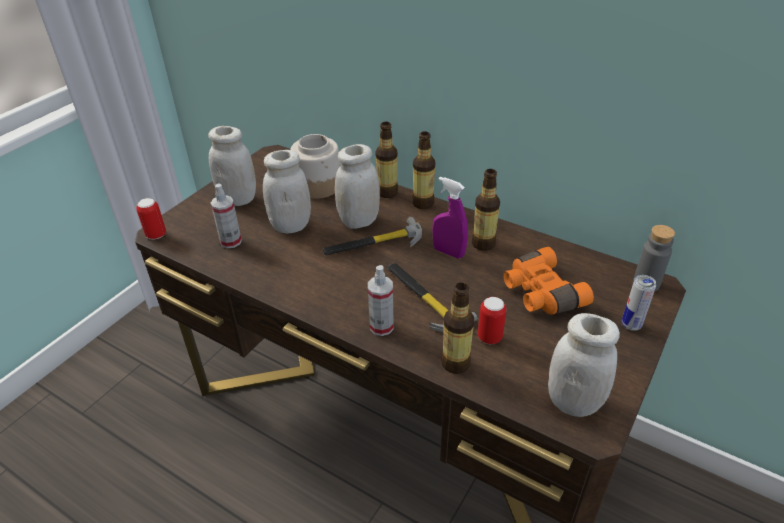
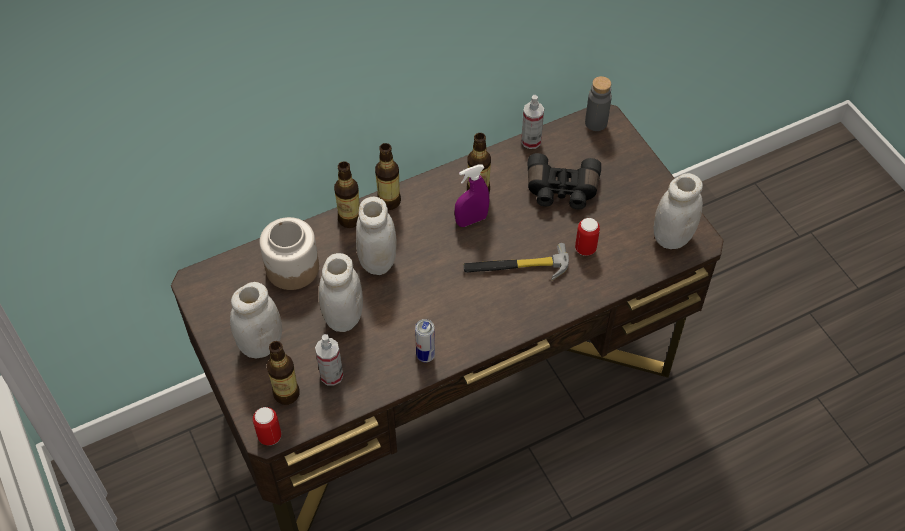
camera: 60 degrees left, 15 degrees up
(373, 244) = (420, 266): hammer -> none
(381, 327) = (528, 310): spray bottle -> spray bottle (531, 141)
(455, 363) = (596, 283): bottle -> bottle (286, 394)
(540, 293) = (561, 190): orange binoculars -> black binoculars
(631, 325) = (628, 160): can -> can (425, 355)

